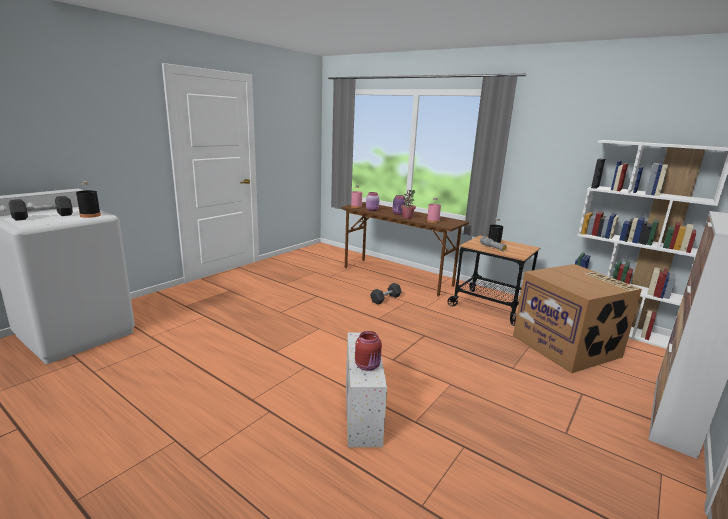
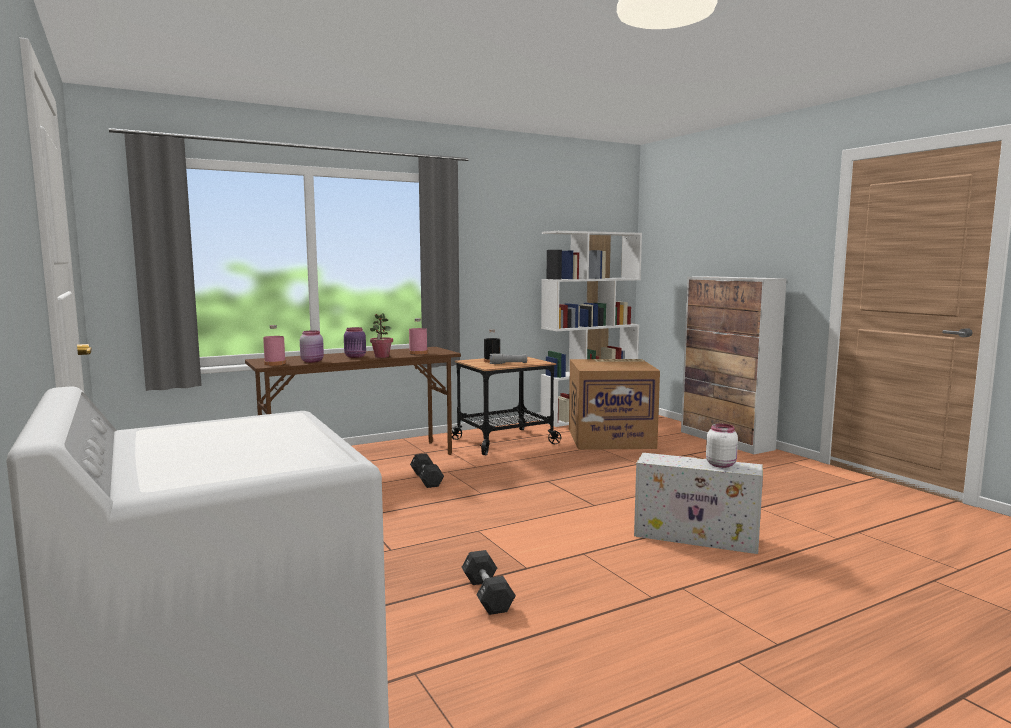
camera: 65 degrees left, 10 degrees down
(43, 216) = (221, 453): black dumbbell -> black dumbbell (487, 595)
(90, 215) = (278, 422): black bottle -> none
(368, 366) = (721, 464): red jar -> white jar

